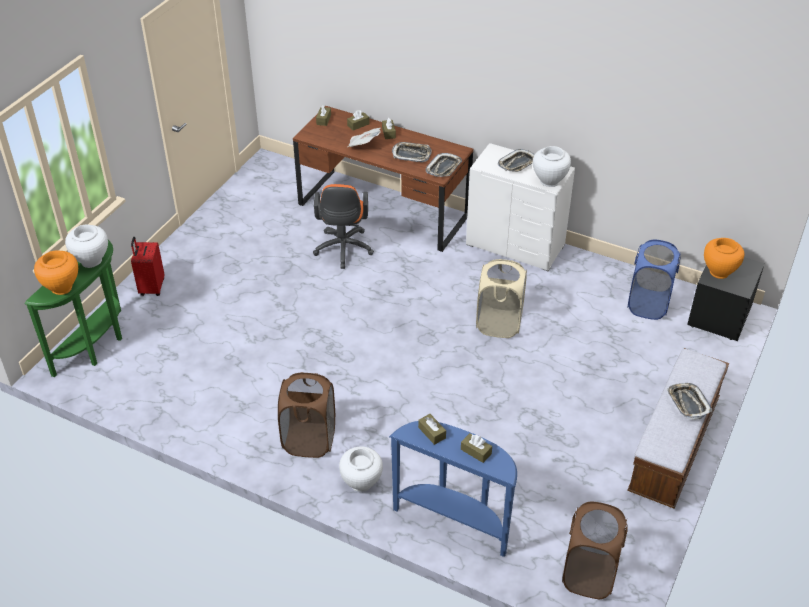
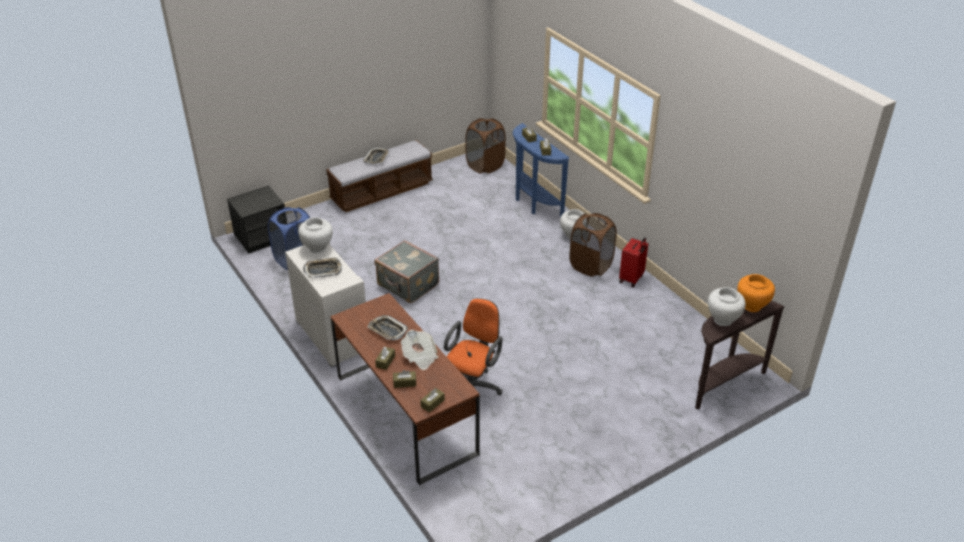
camera: 150 degrees left, 5 degrees down
(97, 346) = (723, 383): green console table -> brown console table
(151, 287) = (661, 419): red suitcase -> red suitcase (632, 279)
(444, 168) = (374, 307): tray -> none
(499, 323) = (407, 285): beige laundry basket -> grey suitcase
(719, 272) = (262, 203): orange vase -> none

